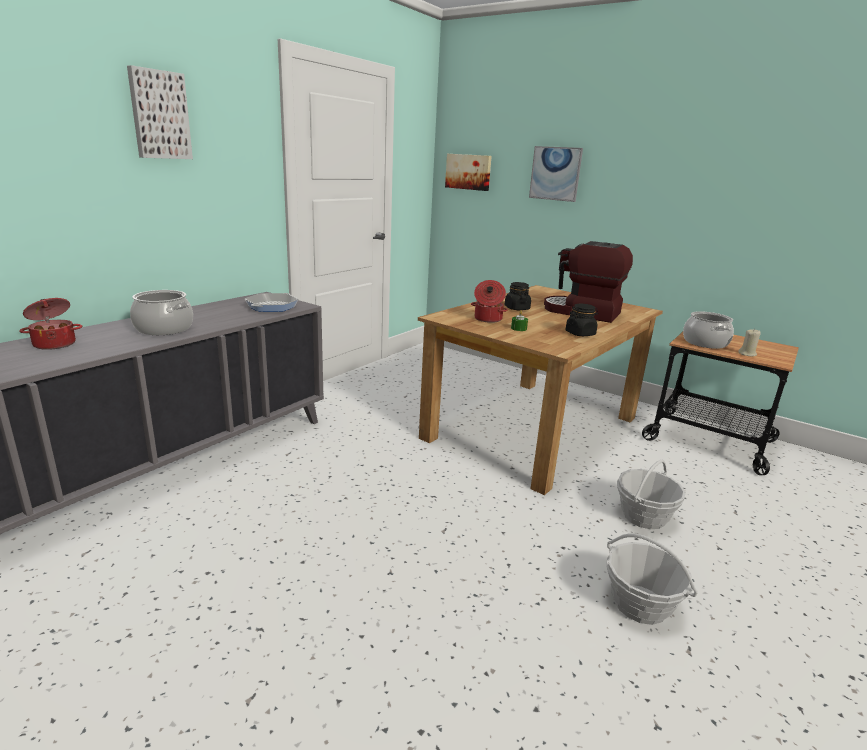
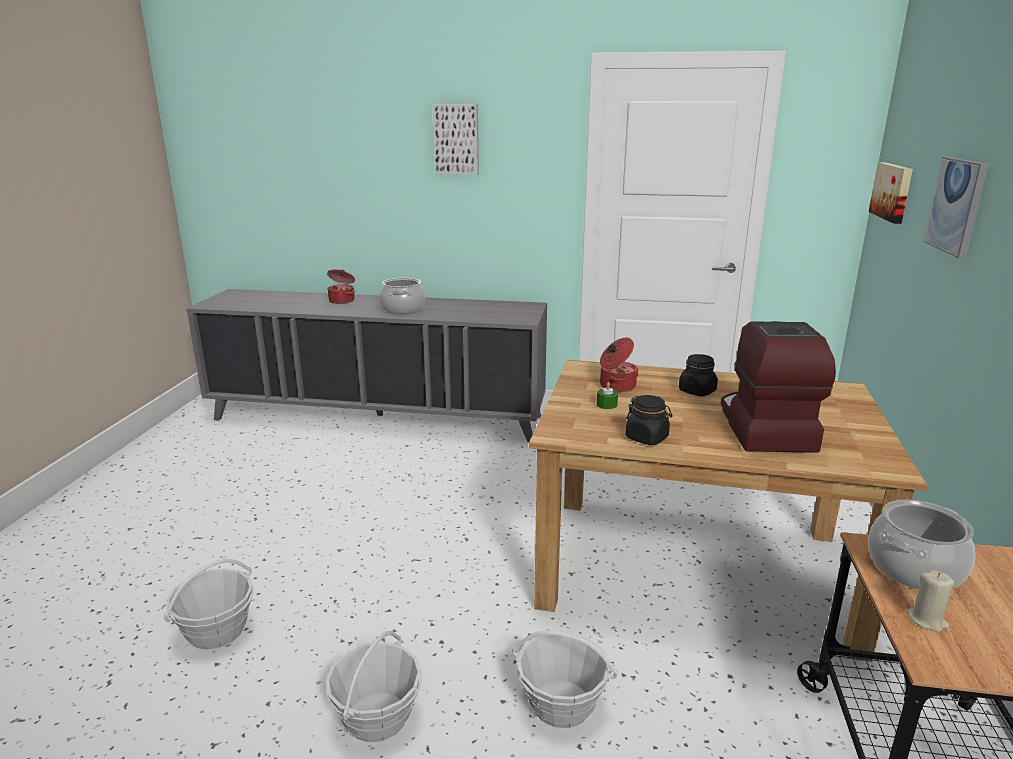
camera: 65 degrees right, 0 degrees up
(272, 306) = (505, 314): frying pan -> none
(477, 701) = (217, 630): none -> basket

